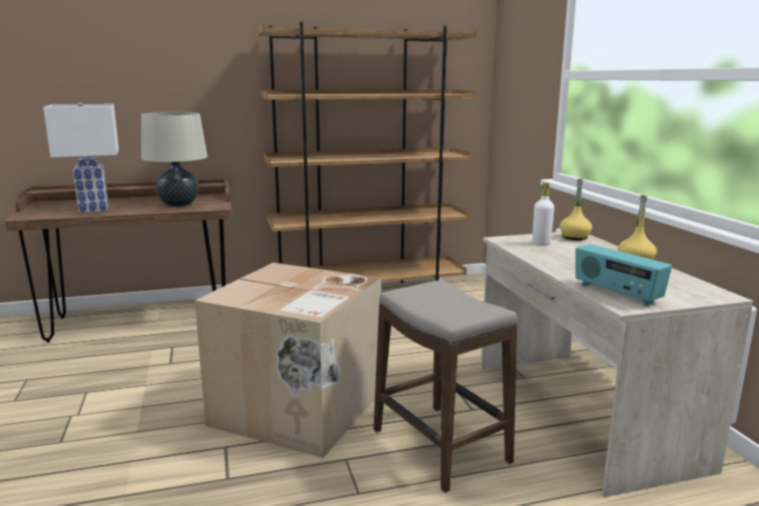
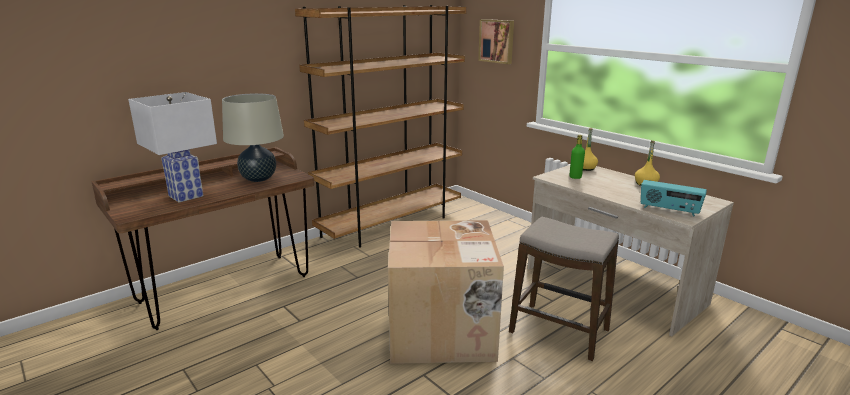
camera: 25 degrees left, 5 degrees up
(522, 73) = (497, 41): none -> picture
(541, 244) = (575, 177): white bottle -> green bottle

